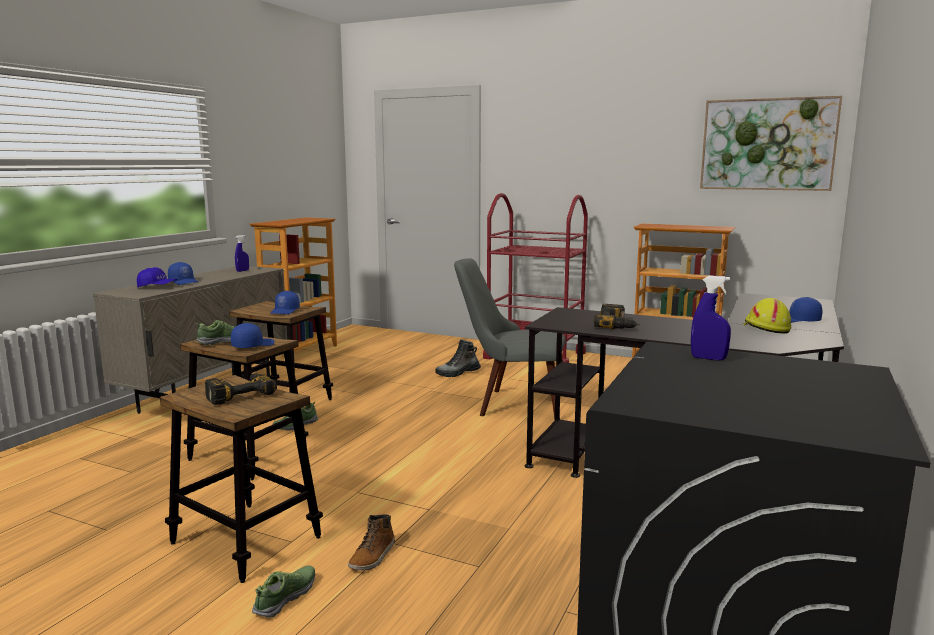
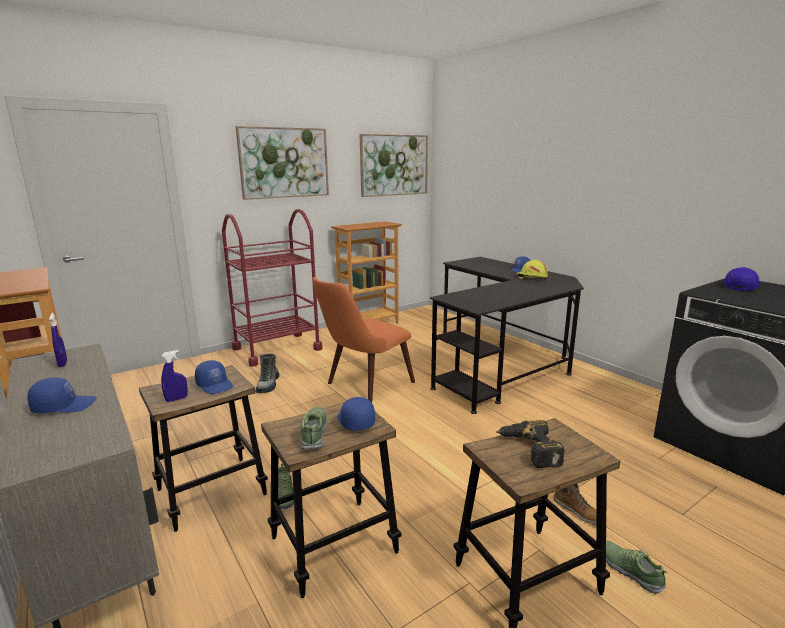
camera: 60 degrees left, 5 degrees up
(157, 287) = (65, 428): blue cap -> blue cap (740, 286)
(511, 404) = (363, 386): grey chair -> orange chair
(593, 141) = (284, 163): none -> picture
(617, 325) = (498, 296): power drill -> none
(708, 358) = (721, 291): blue spray bottle -> blue spray bottle (176, 399)

